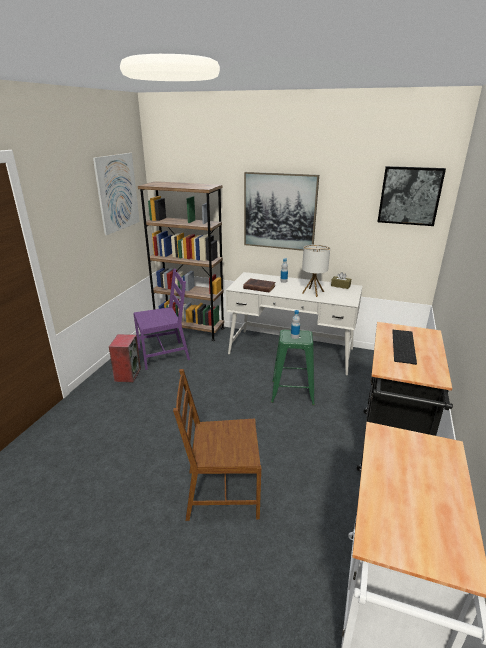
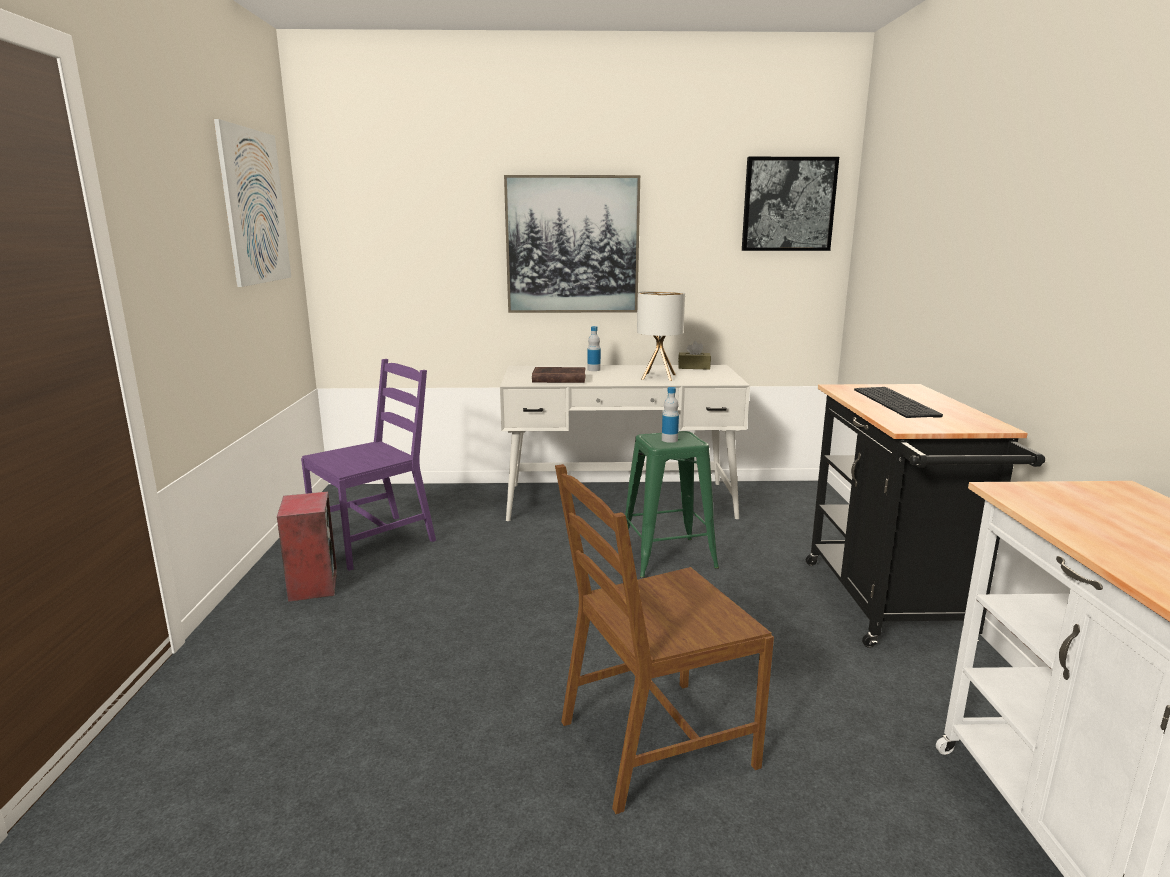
camera: 20 degrees left, 10 degrees down
(189, 329) = (404, 495): brown bookcase -> none

